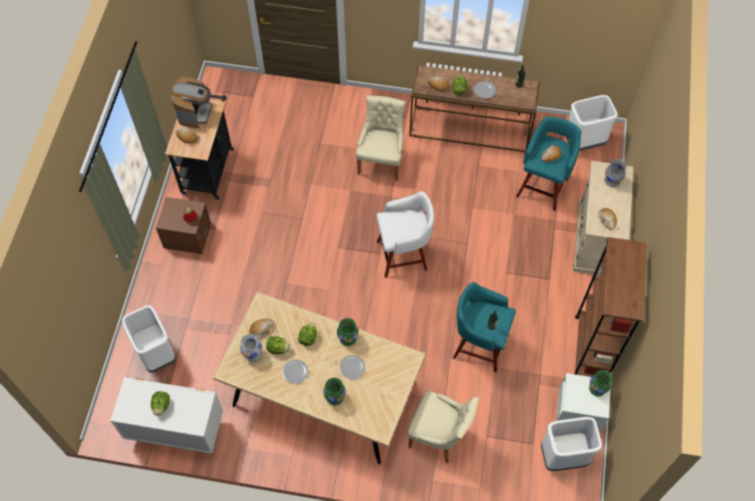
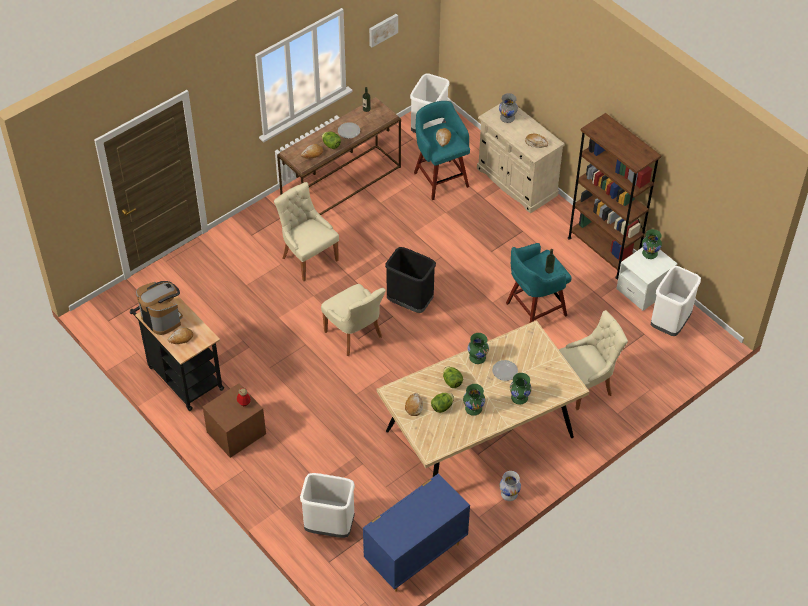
camera: 50 degrees left, 10 degrees down
(161, 405) = (415, 517): lettuce -> none
(176, 430) = (415, 556): white dresser -> blue dresser
(252, 354) = (430, 426): white vase -> white vase (509, 494)
(294, 372) = (473, 409): plate -> green vase
(339, 243) = (355, 335): none -> beige chair
(403, 255) = (410, 302): white stool -> black trash can
(575, 28) = (382, 29): none -> picture

